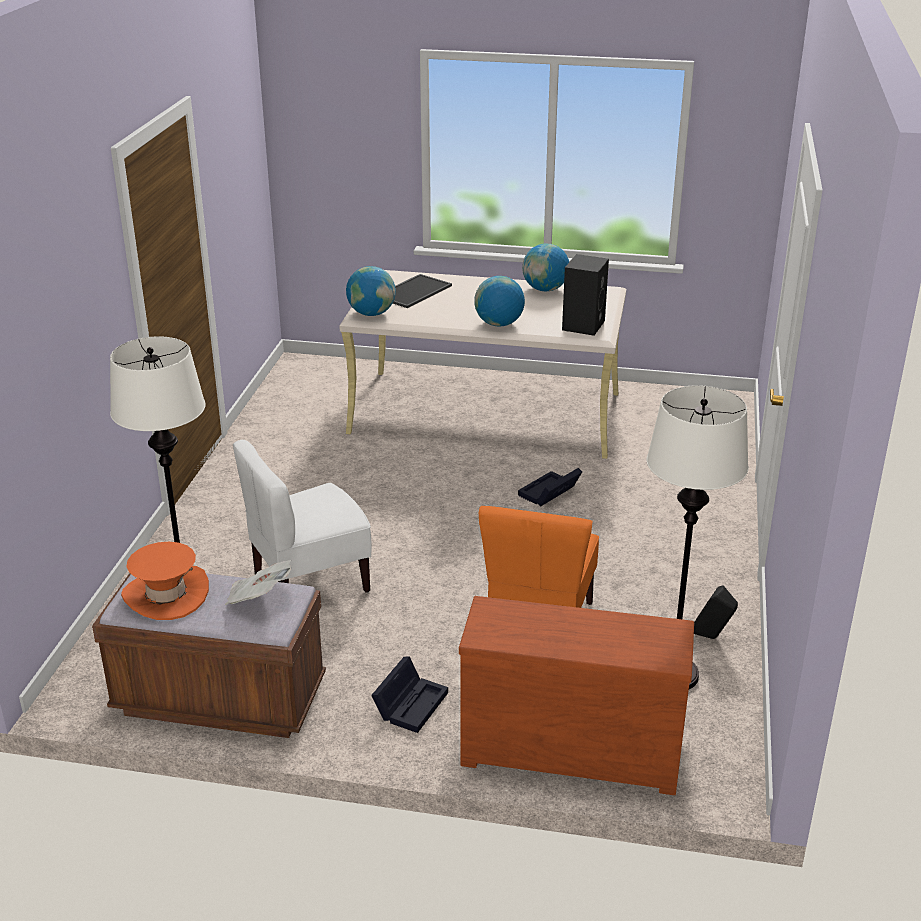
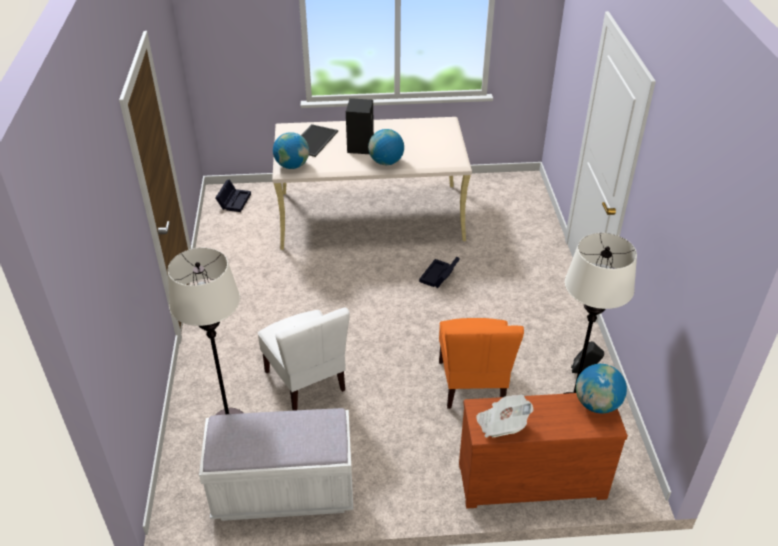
camera: 15 degrees left, 10 degrees up
(166, 595) = (244, 438): orange hat -> none
(220, 699) = (283, 491): brown bench -> white bench
(259, 597) = (311, 426): newspaper -> newspaper (502, 425)
(310, 582) = (306, 380): white chair -> white chair turned 75 degrees counterclockwise
(411, 703) = (415, 466): black storage box -> black storage box (234, 200)
(545, 289) = (404, 126): globe -> globe (597, 404)
(582, 325) = (443, 154): black speaker -> black speaker (360, 146)

